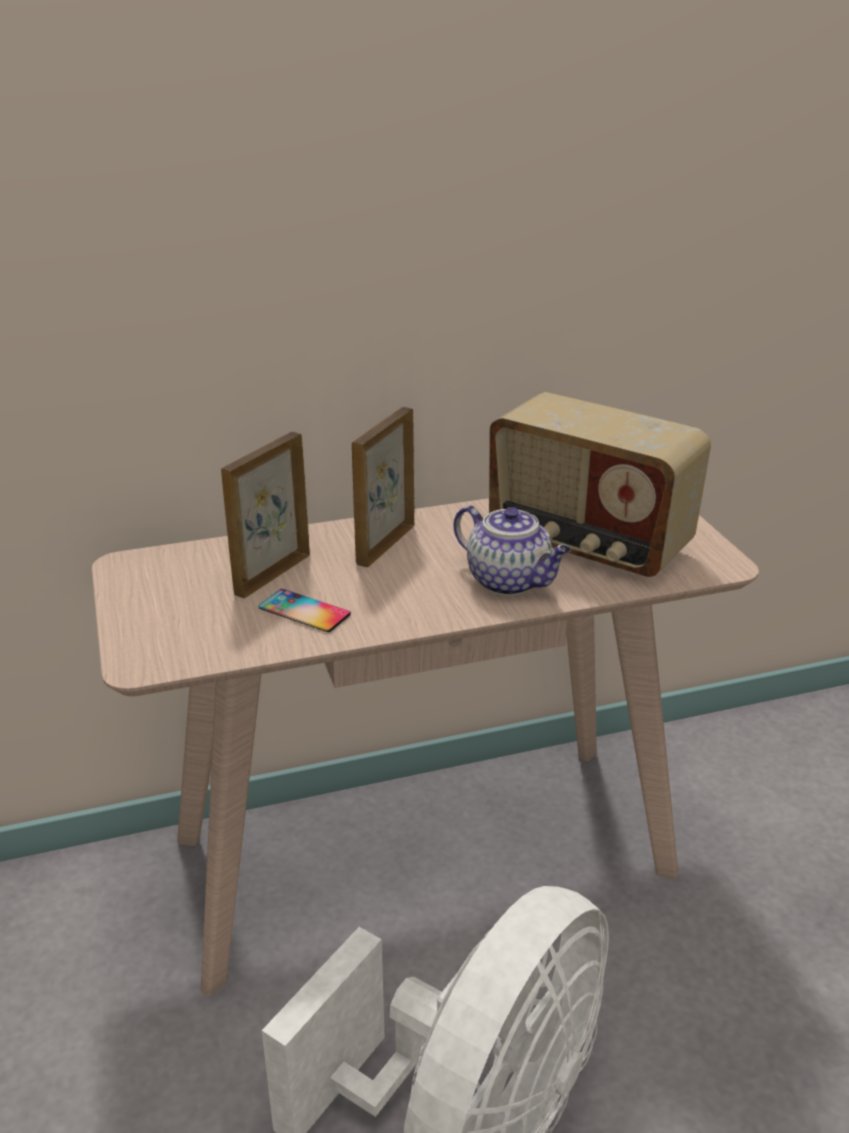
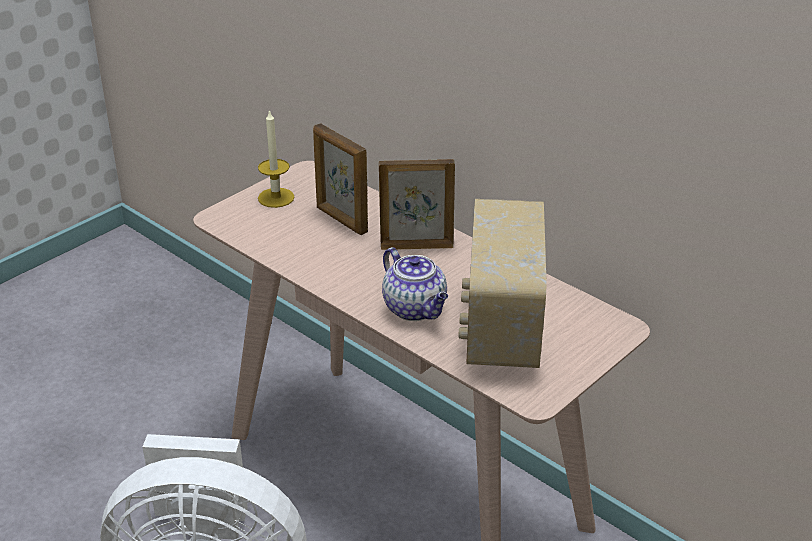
camera: 60 degrees right, 5 degrees up
(155, 604) = (276, 197): none -> candle
(271, 574) = (341, 220): picture frame -> picture frame turned 135 degrees counterclockwise
(304, 611) = (311, 246): phone -> none
(510, 581) = (416, 309): teapot -> teapot turned 45 degrees counterclockwise

